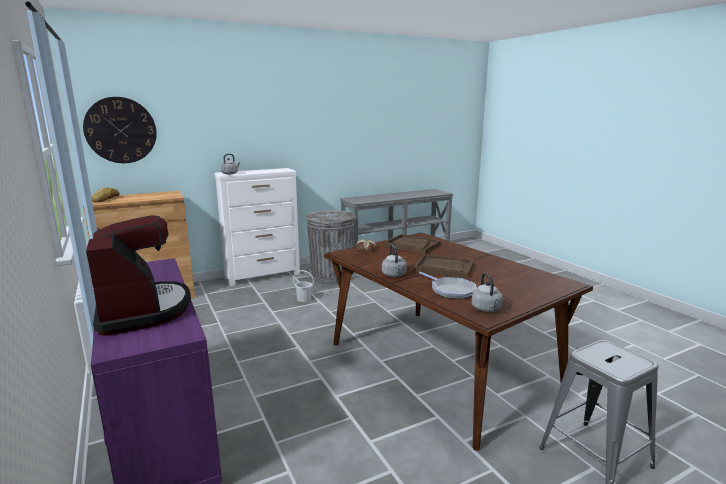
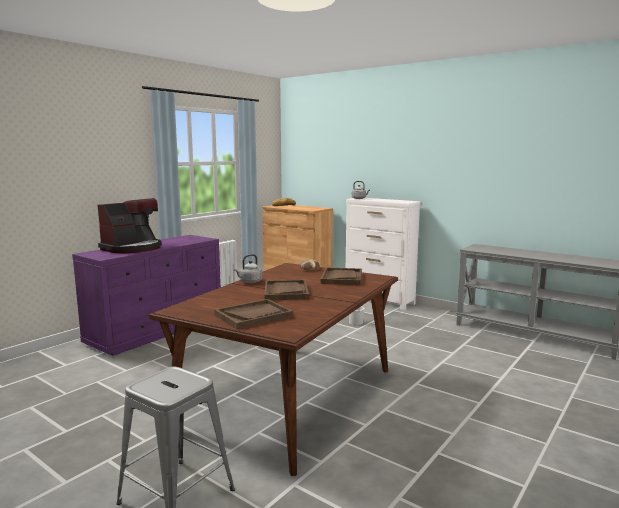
camera: 65 degrees right, 5 degrees down
(121, 130) = (306, 158): wall clock -> none
(332, 276) = (419, 321): grey trash can -> none
(451, 290) = (227, 298): frying pan -> none
(487, 309) = (192, 310): grey kettle -> none
(516, 288) = (253, 316): none -> brown tray

